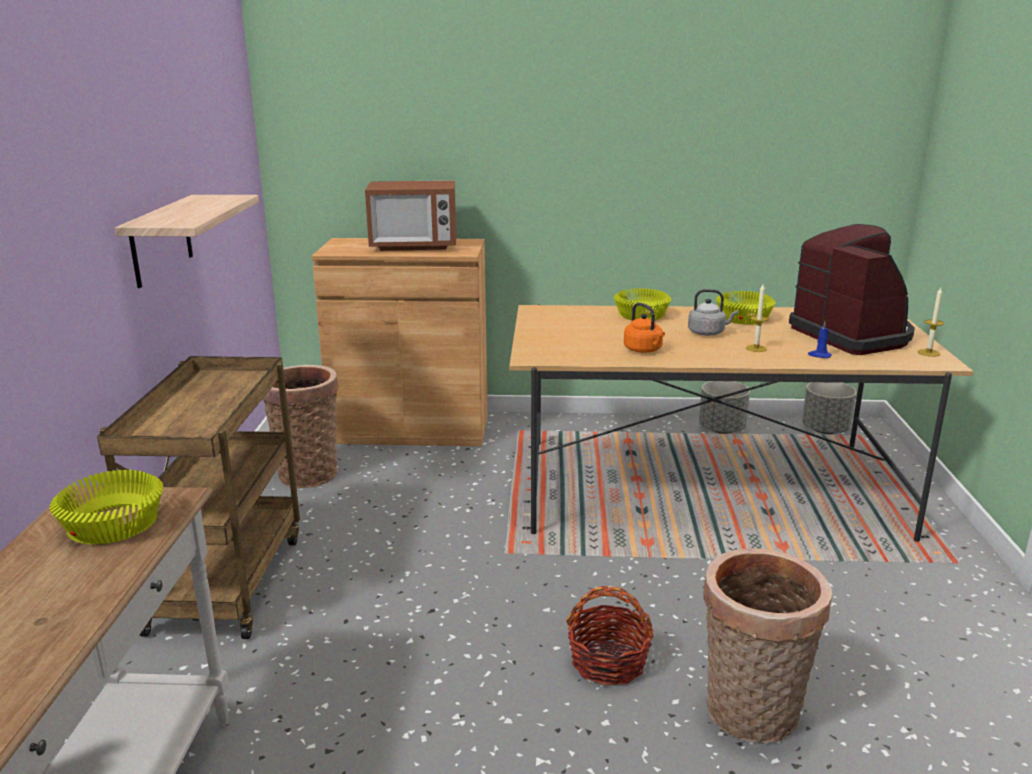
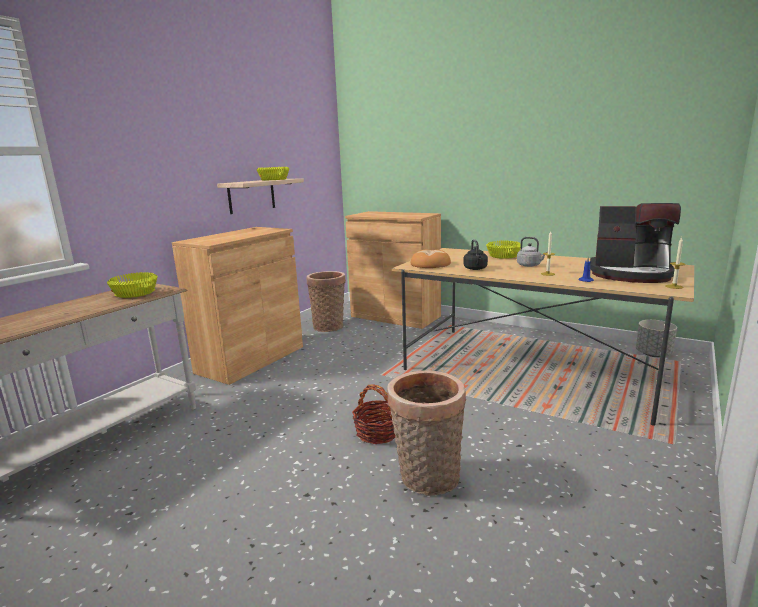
camera: 30 degrees right, 5 degrees down
(226, 581) = (251, 359): brown cart -> brown cabinet
(414, 246) = (398, 214): microwave -> none
(560, 348) = (430, 264): none -> bread
(644, 350) = (475, 269): orange kettle -> black kettle
(722, 429) = (576, 343): grey planter -> none
(743, 318) = (566, 261): yellow bowl -> yellow bowl (273, 179)
(852, 335) = (630, 274): coffee machine -> coffee machine turned 105 degrees clockwise

